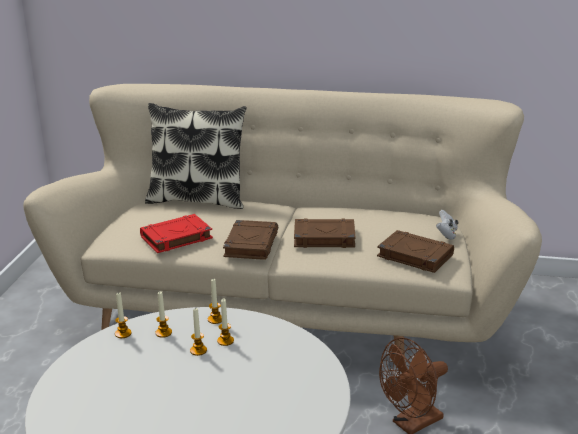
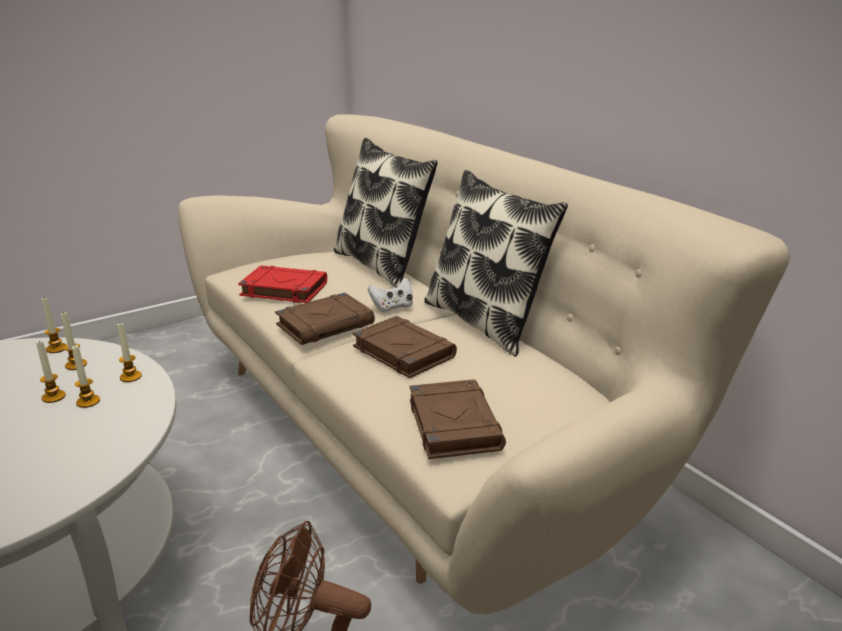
camera: 45 degrees right, 0 degrees up
(324, 206) = (485, 322): none -> pillow
(446, 234) = (554, 421): white game controller -> white game controller (392, 307)

